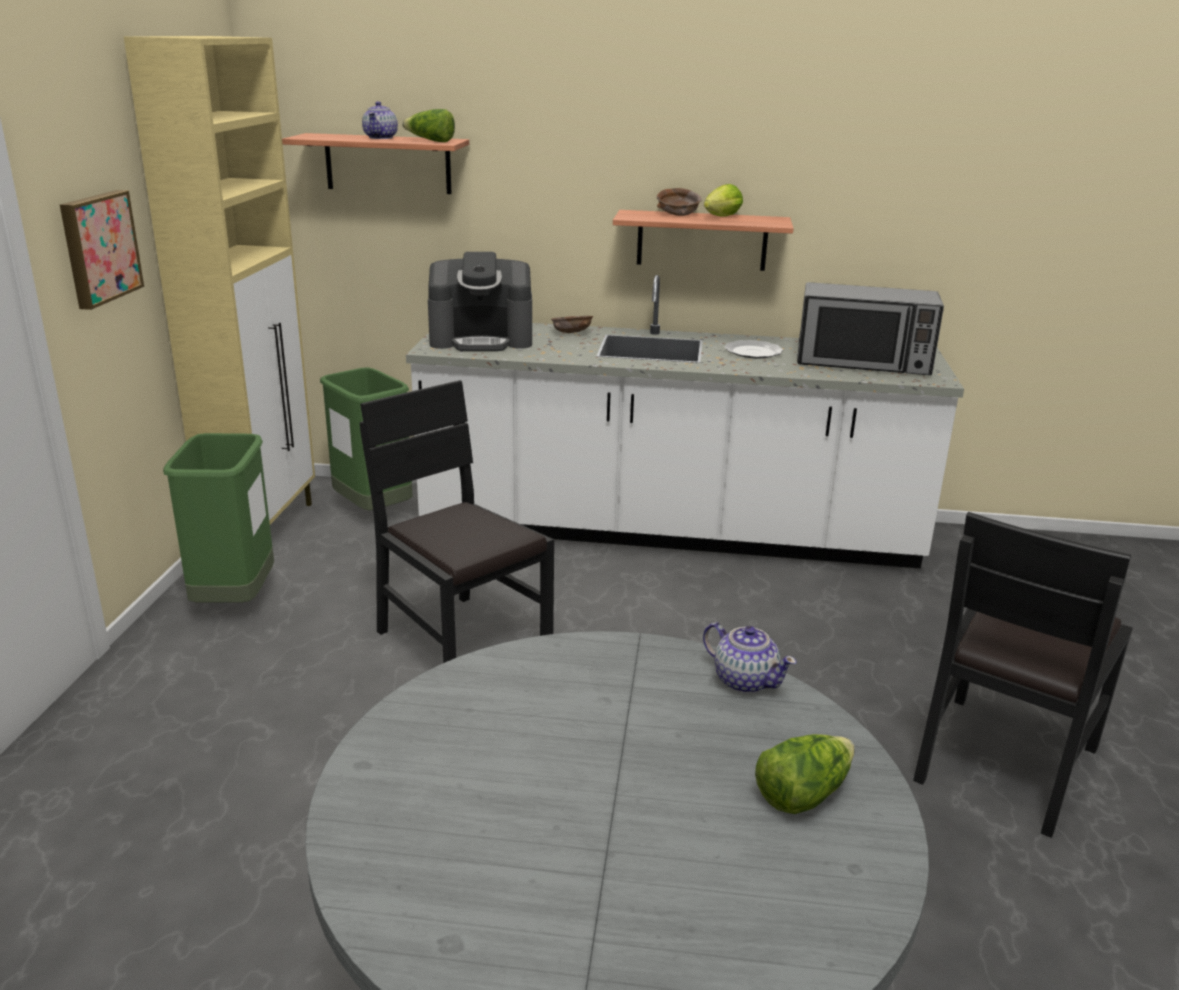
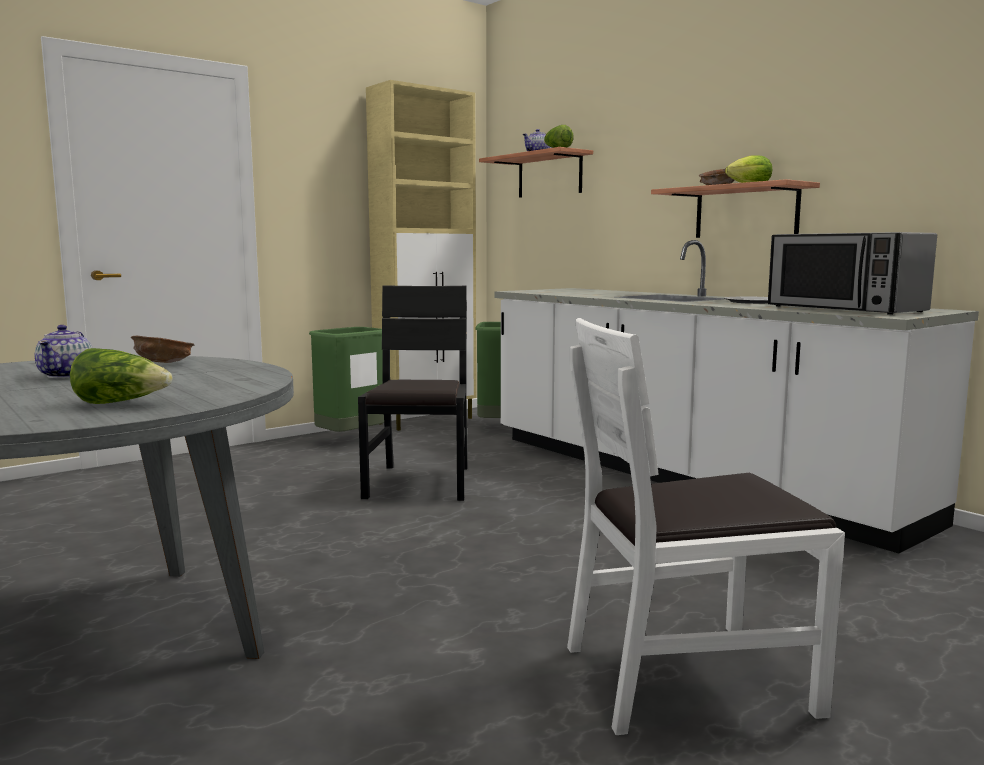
camera: 45 degrees right, 15 degrees down
(98, 248) = (316, 199): picture -> none
(482, 339) = (562, 291): coffee machine -> none
(572, 333) = (635, 293): brown bowl -> brown bowl (163, 363)
(744, 680) = (255, 381): teapot -> teapot (67, 375)
(1003, 761) = (687, 676): black chair -> white chair

